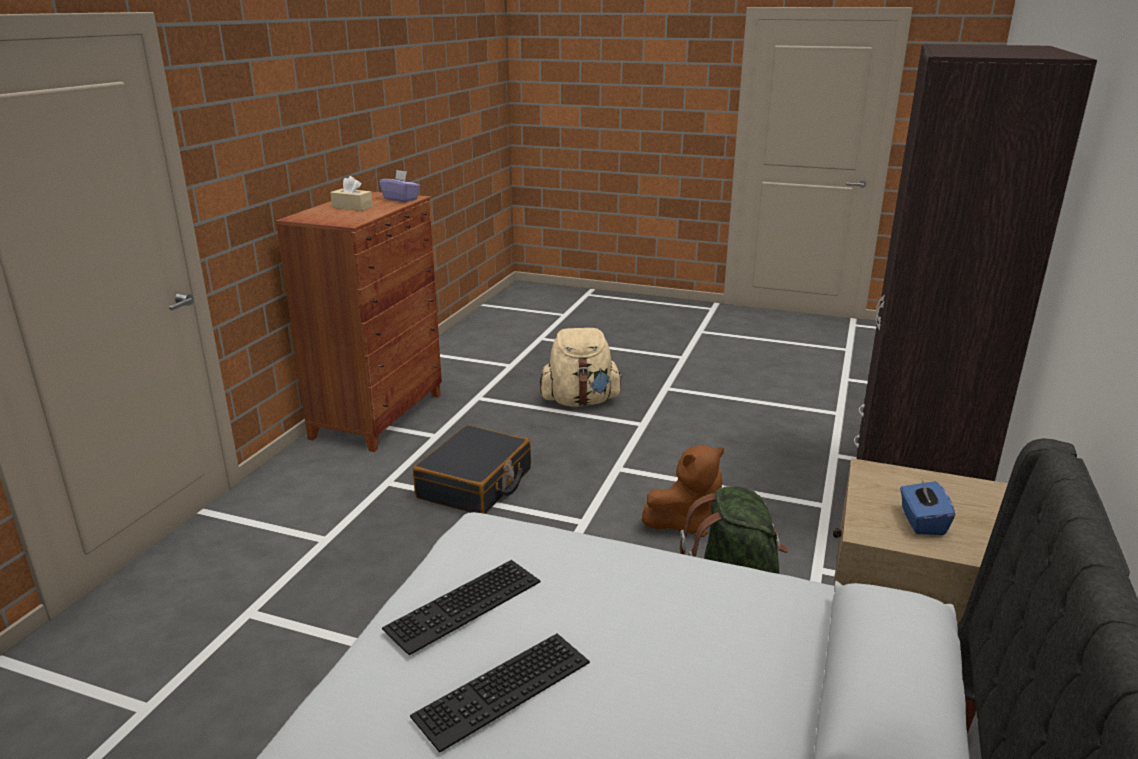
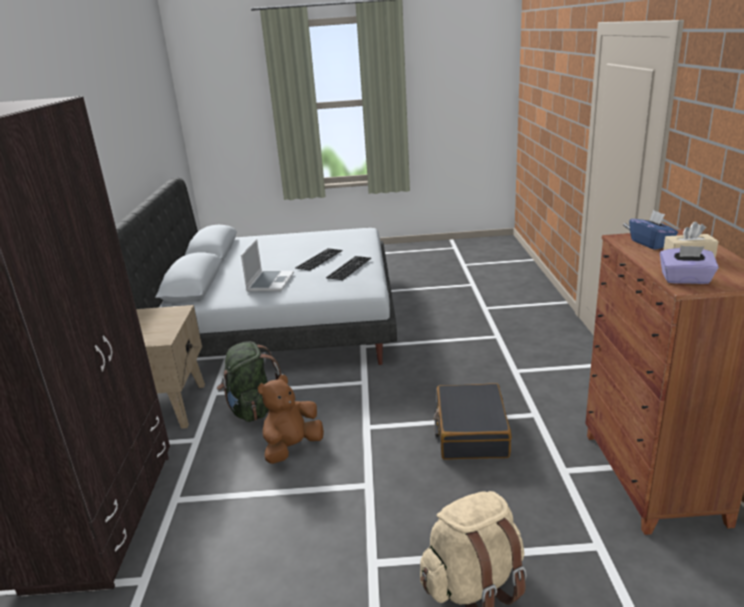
camera: 160 degrees right, 0 degrees up
(670, 622) = (270, 282): none -> laptop
(922, 522) = (148, 320): blue tissue box -> blue tissue box (651, 243)

